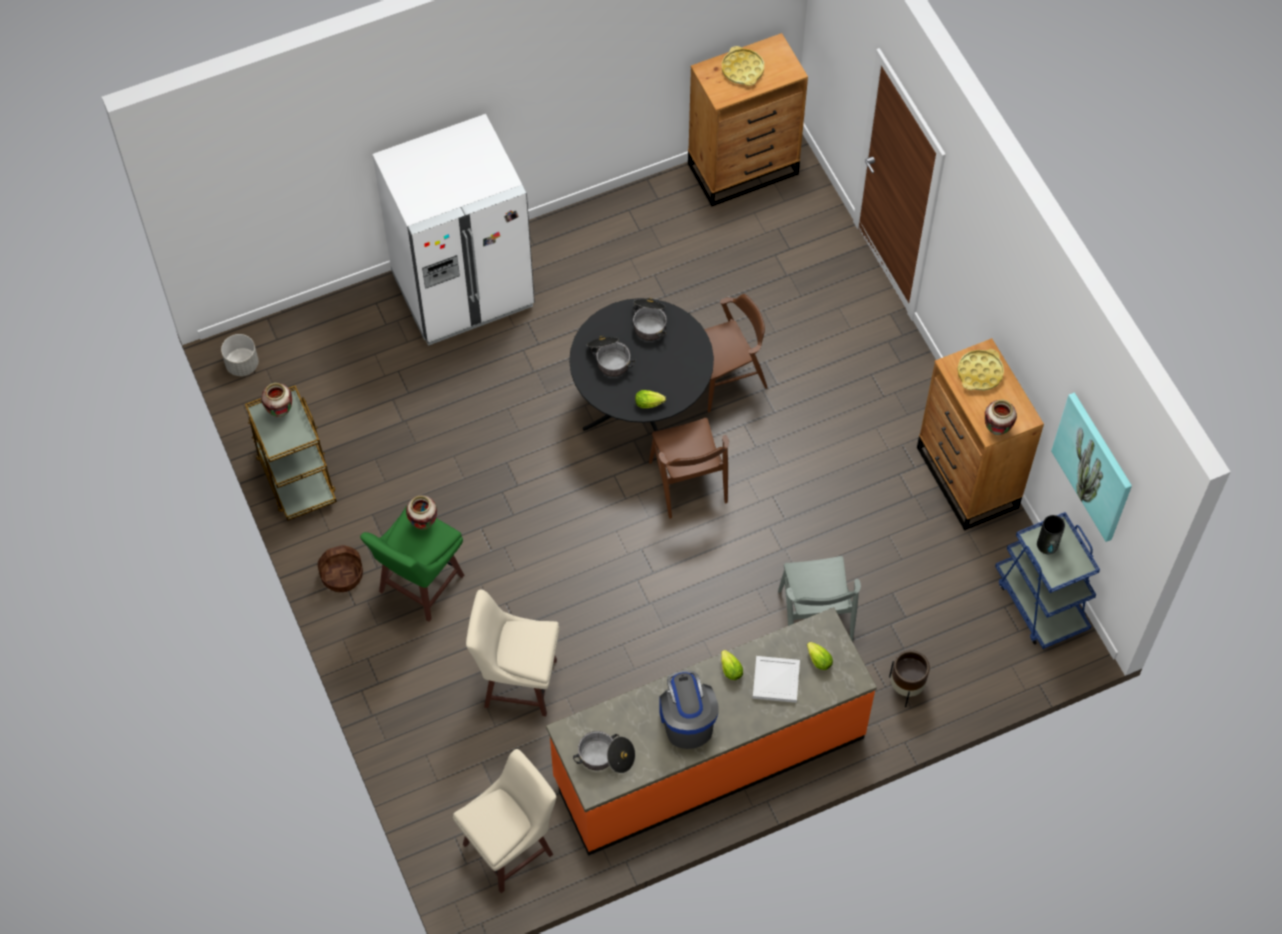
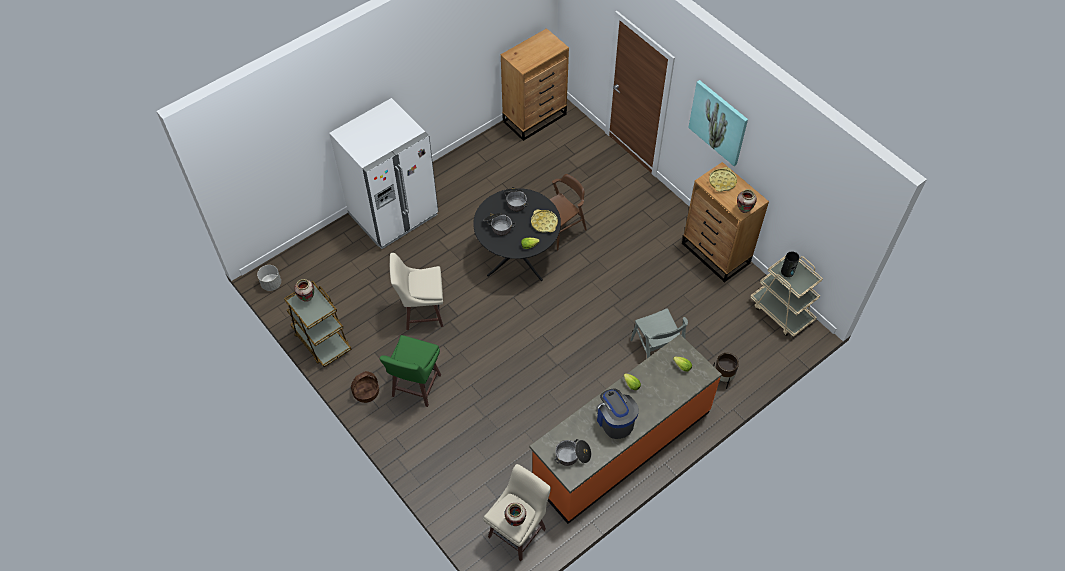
camera: 15 degrees left, 5 degrees down
(423, 524) = (414, 345): vase -> vase (515, 521)
(518, 682) = (492, 430): beige stool -> beige stool (422, 312)
(688, 482) = (558, 291): brown chair -> none
(742, 69) = (530, 50): yellow tray -> yellow tray (544, 223)
(775, 681) = (660, 385): white tray -> none
(1041, 602) = (781, 312): blue cart -> beige cart
(1094, 466) = (812, 214): picture -> picture (718, 122)

